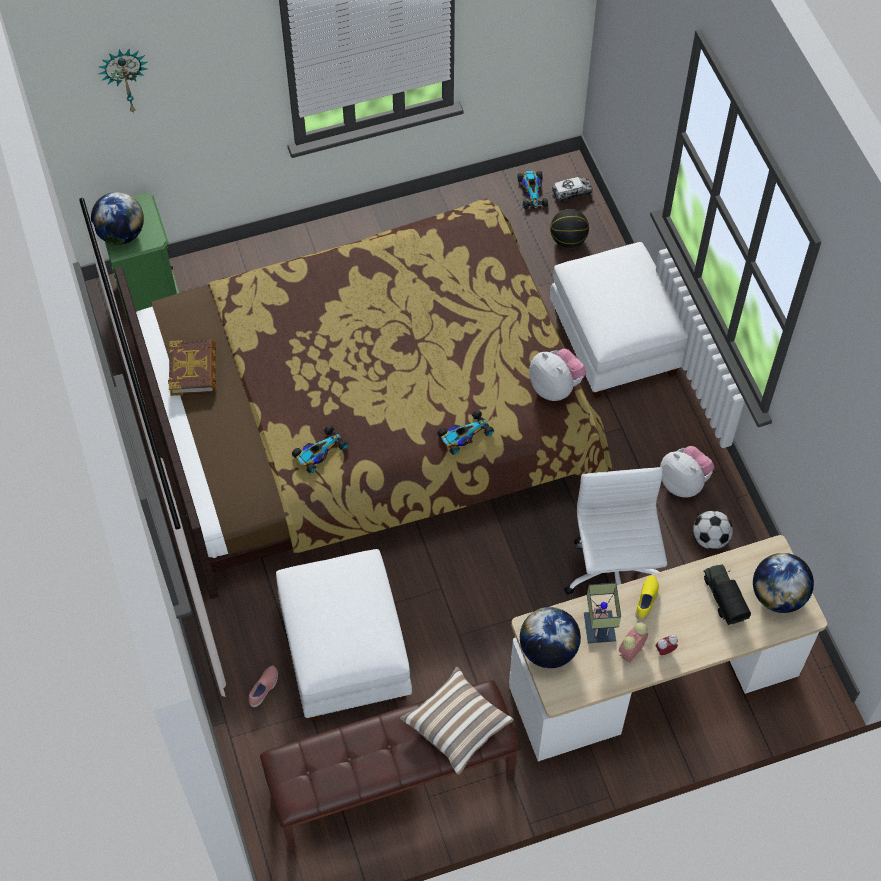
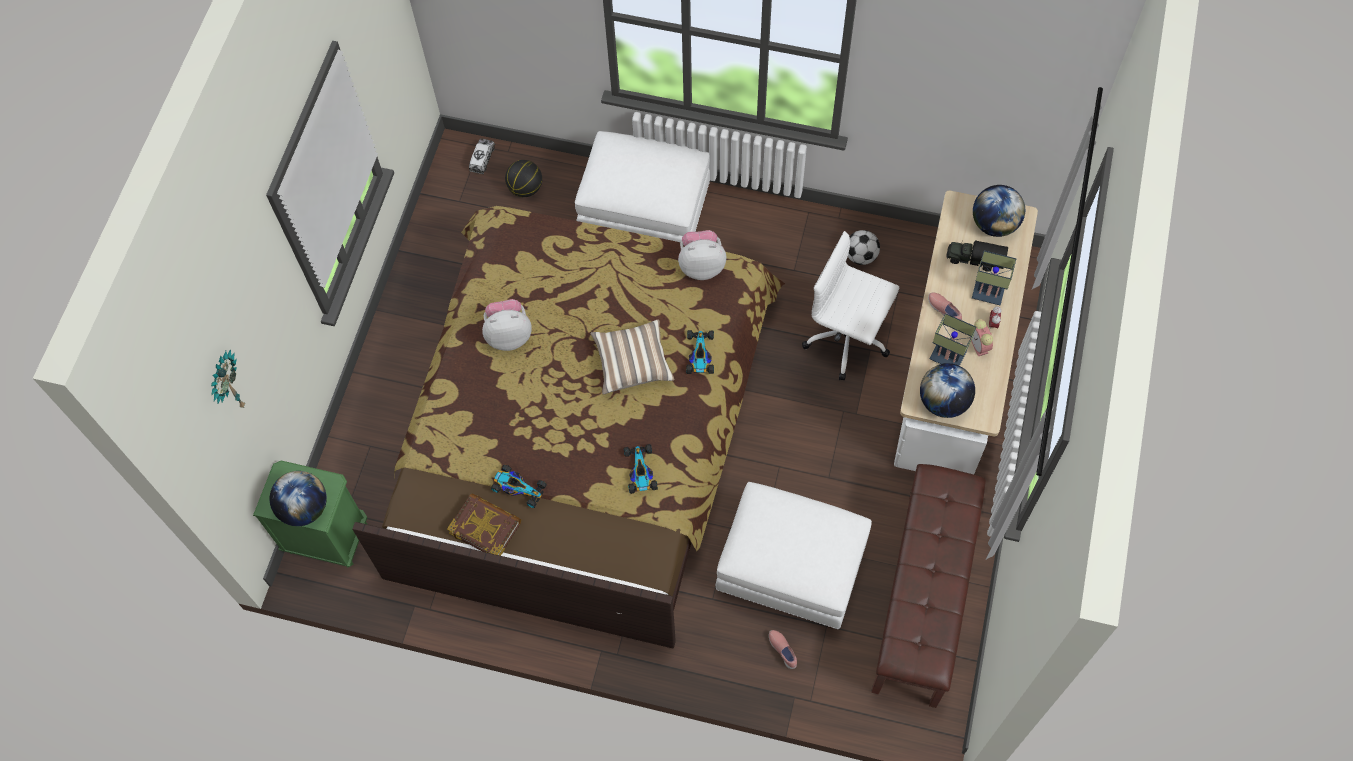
camera: 55 degrees left, 5 degrees up
(457, 725) = (945, 510): pillow -> pillow (632, 363)
(532, 191) = (458, 185): toy car -> toy car (518, 487)
(647, 601) = (944, 311): yellow shoe -> pink shoe
(684, 482) = (801, 244): plush toy -> plush toy (509, 335)
(693, 628) = (986, 294): none -> table lamp

